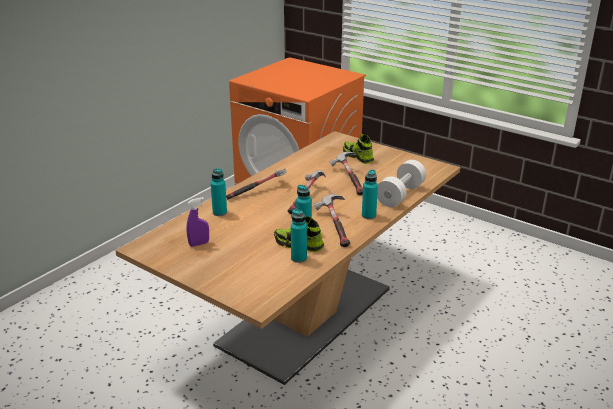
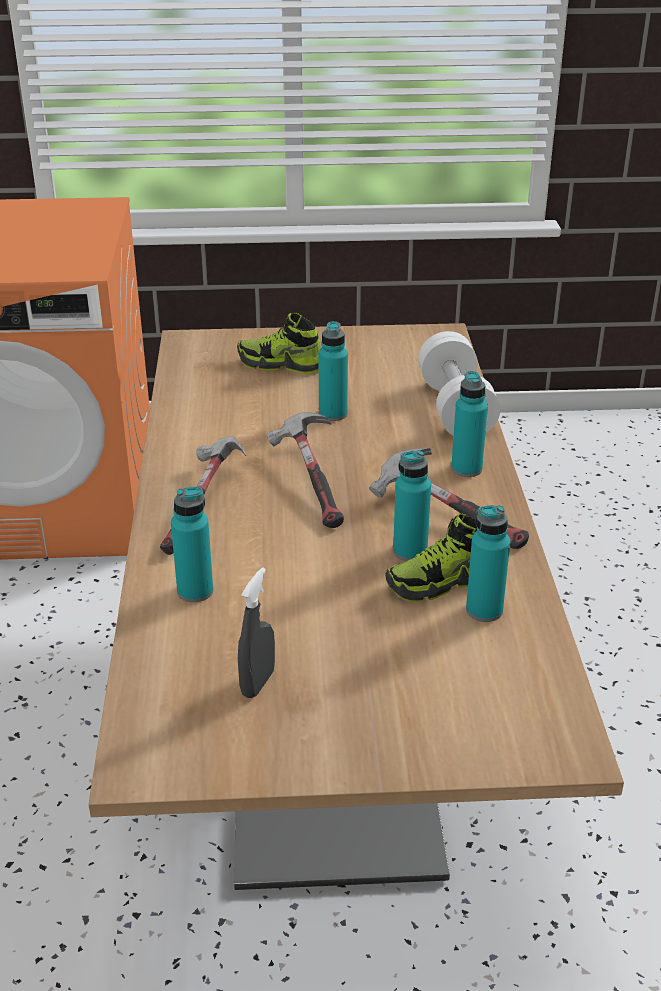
camera: 40 degrees left, 5 degrees up
(199, 244) = (257, 683): purple spray bottle -> grey spray bottle
(349, 179) = (333, 414): hammer -> turquoise bottle

